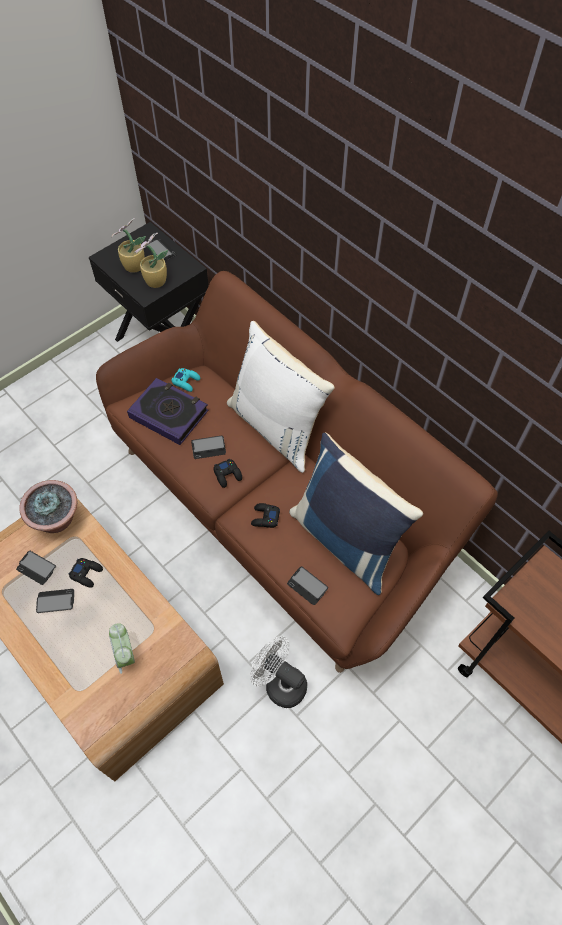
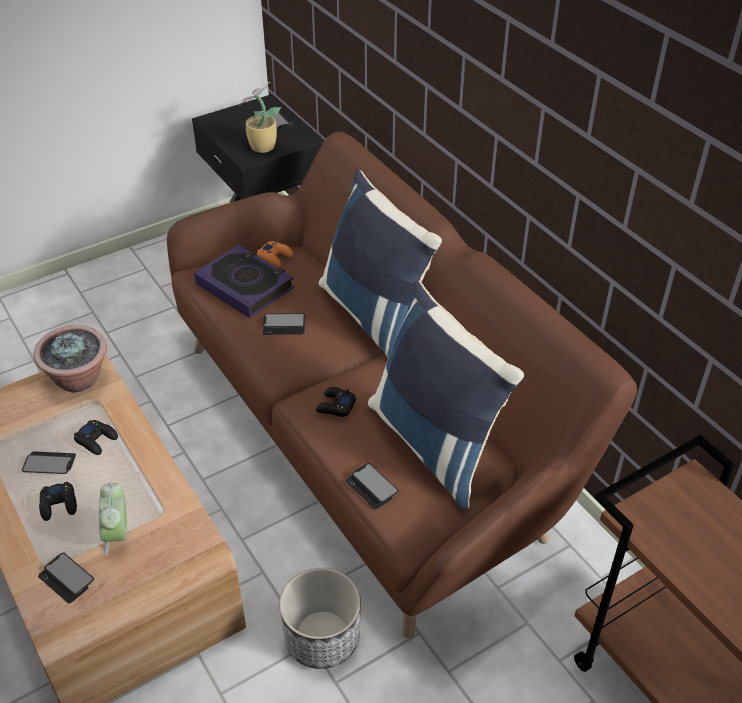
camera: 10 degrees right, 15 degrees down
(36, 568) = (37, 426): phone -> phone (66, 579)
(133, 266) = (240, 131): potted plant -> none
(186, 381) = (275, 257): turquoise game controller -> orange game controller
(228, 475) = (300, 355): black game controller -> black game controller (59, 504)
(277, 427) = (376, 315): white pillow -> blue pillow
(280, 683) = (322, 638): white fan -> planter

